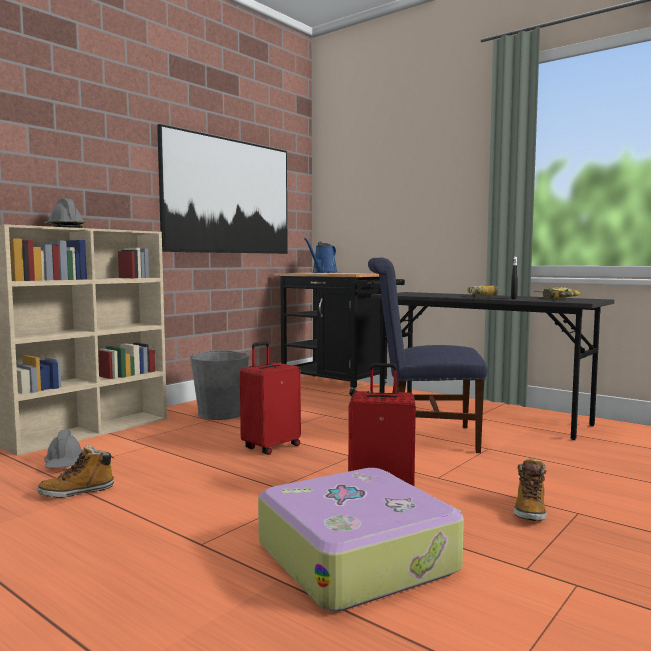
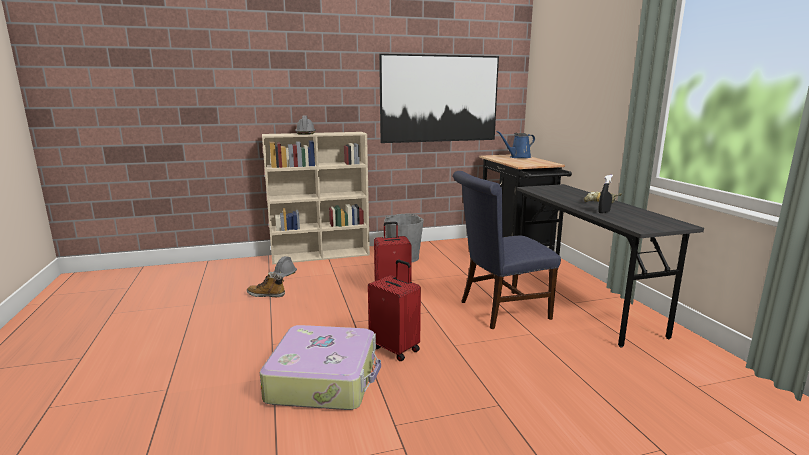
camera: 35 degrees right, 10 degrees up
(422, 438) = (499, 310): blue chair -> blue chair turned 60 degrees counterclockwise
(530, 511) = (468, 390): boot -> none
(553, 298) = (644, 217): power drill -> none

